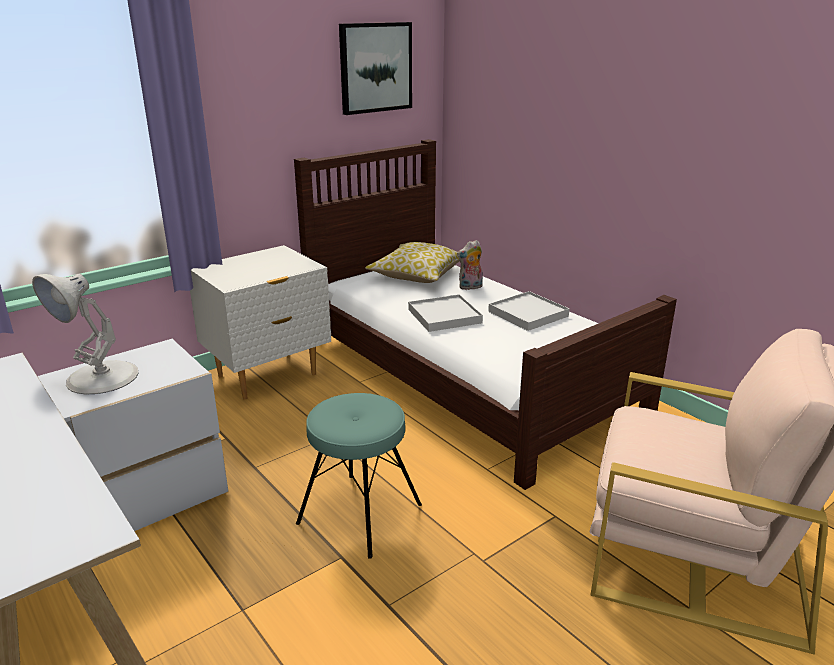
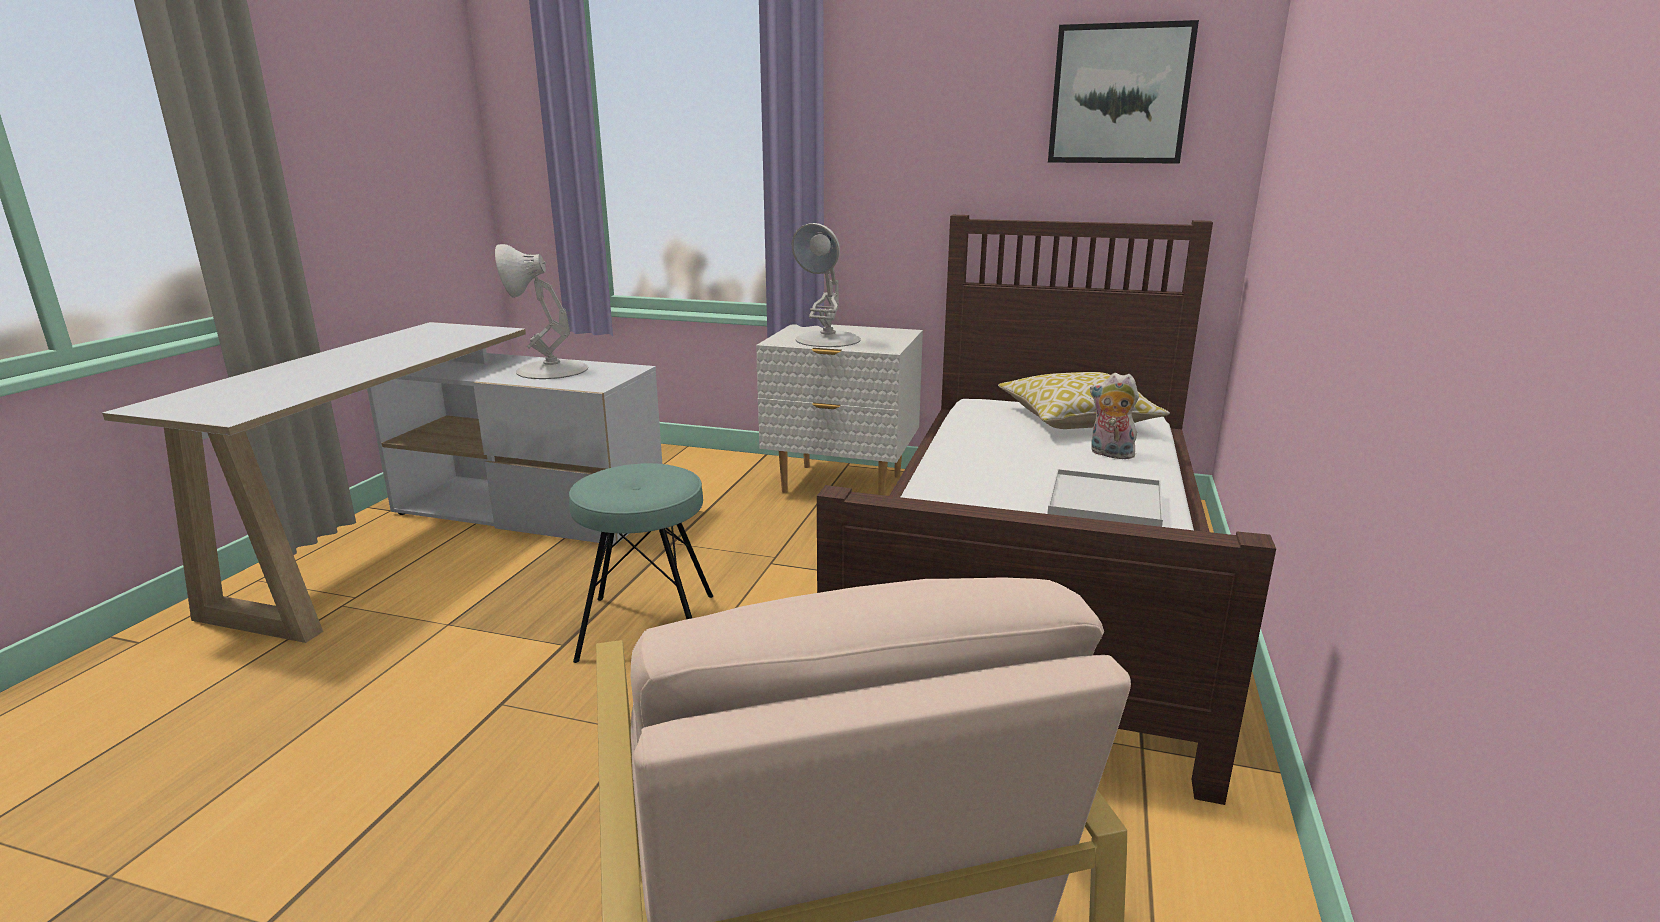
camera: 55 degrees right, 5 degrees down
(256, 272) = (827, 340): none -> white table lamp
(444, 316) = (987, 465): white tray -> none

